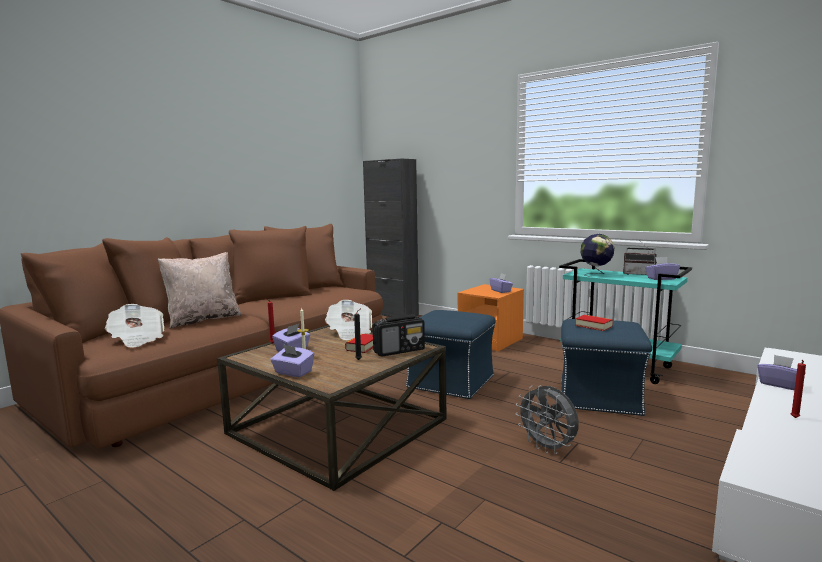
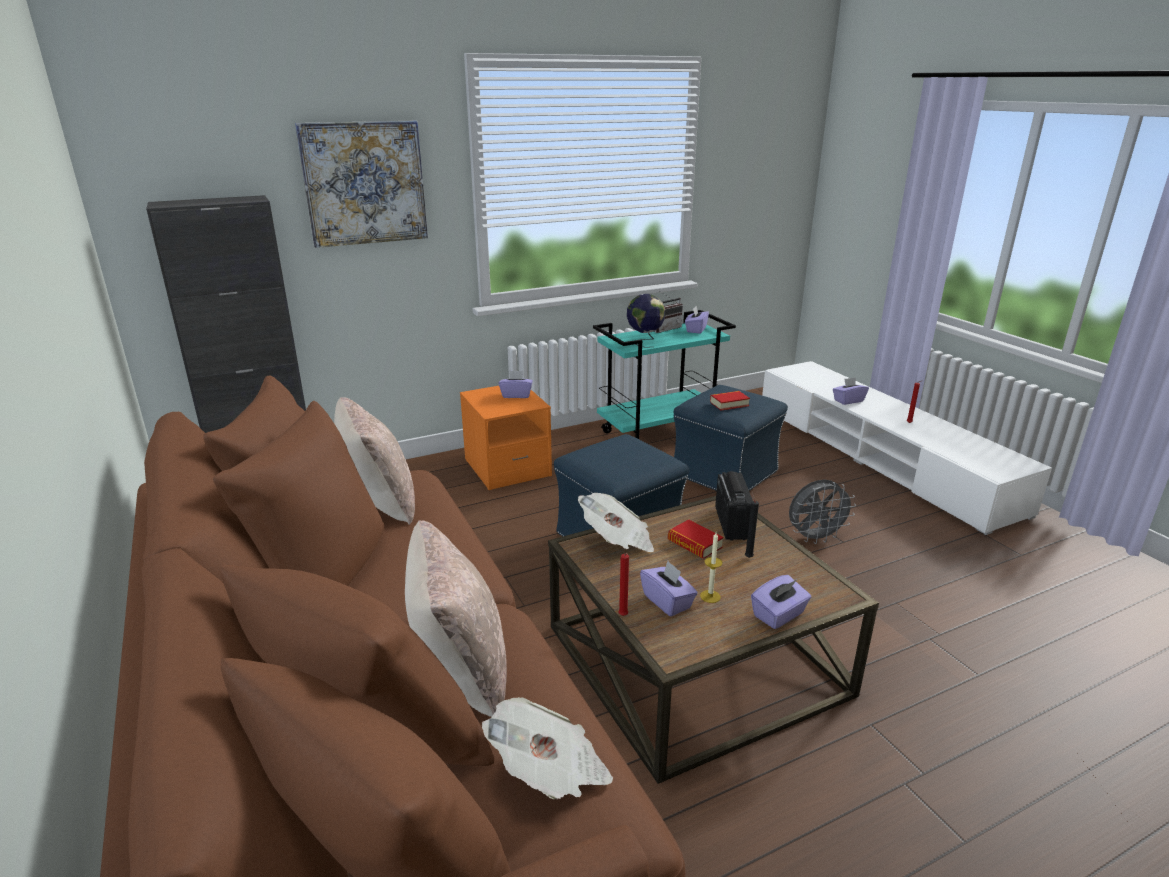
camera: 65 degrees left, 15 degrees up
(331, 290) = (379, 503): none -> beige pillow
(459, 153) = (364, 183): none -> picture

